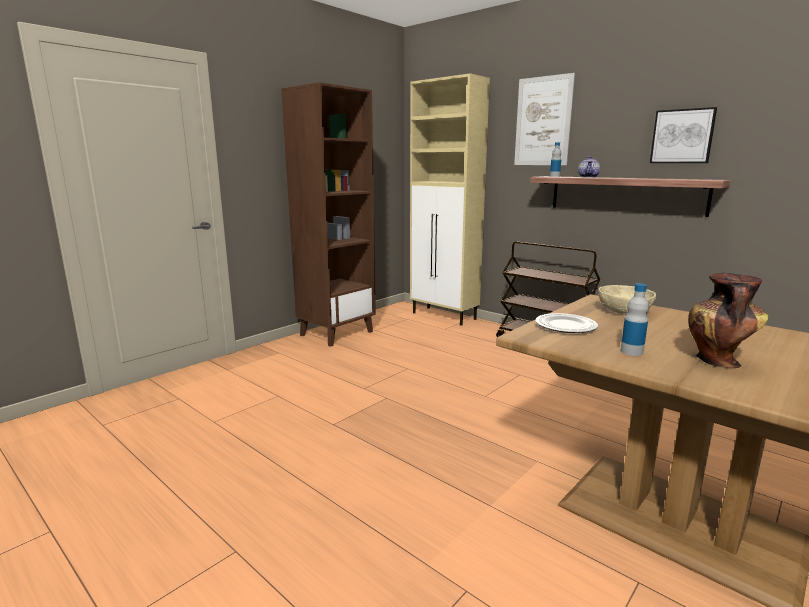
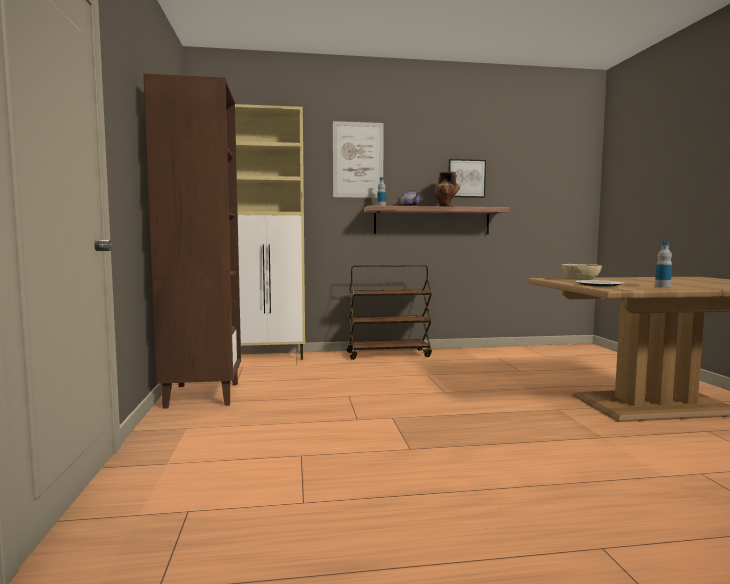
camera: 50 degrees left, 10 degrees down
(718, 362) = (689, 284): vase -> vase (446, 206)

